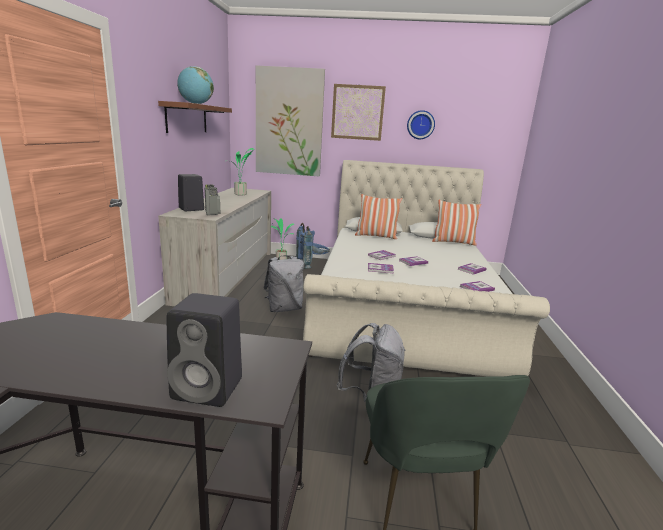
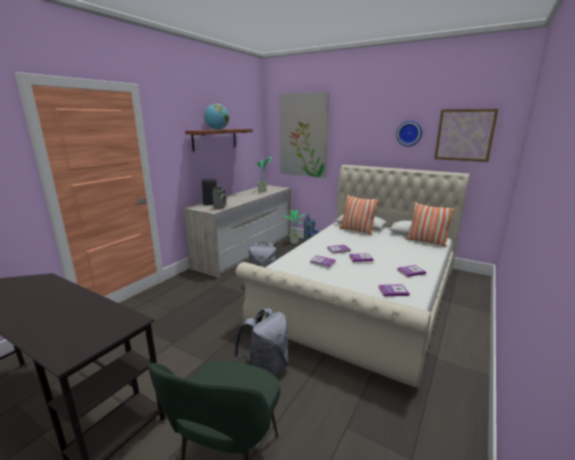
camera: 25 degrees right, 0 degrees up
(210, 388) = (54, 340): black speaker -> none
(357, 112) = (355, 124): picture -> picture (464, 134)

